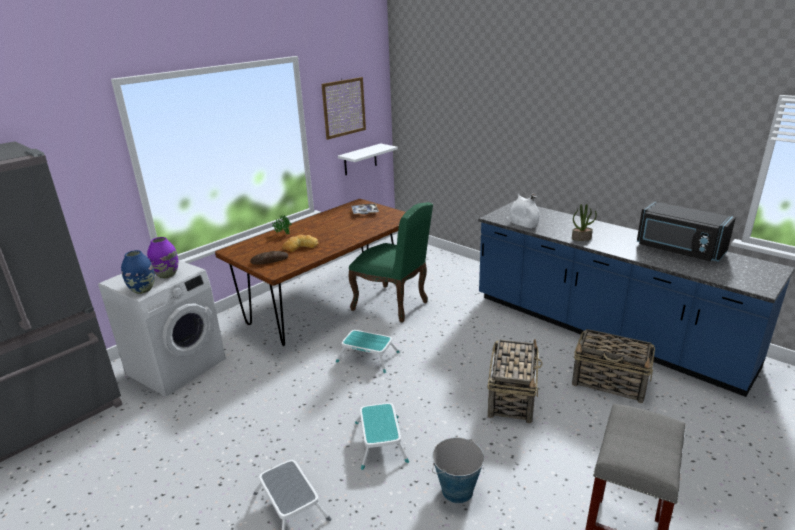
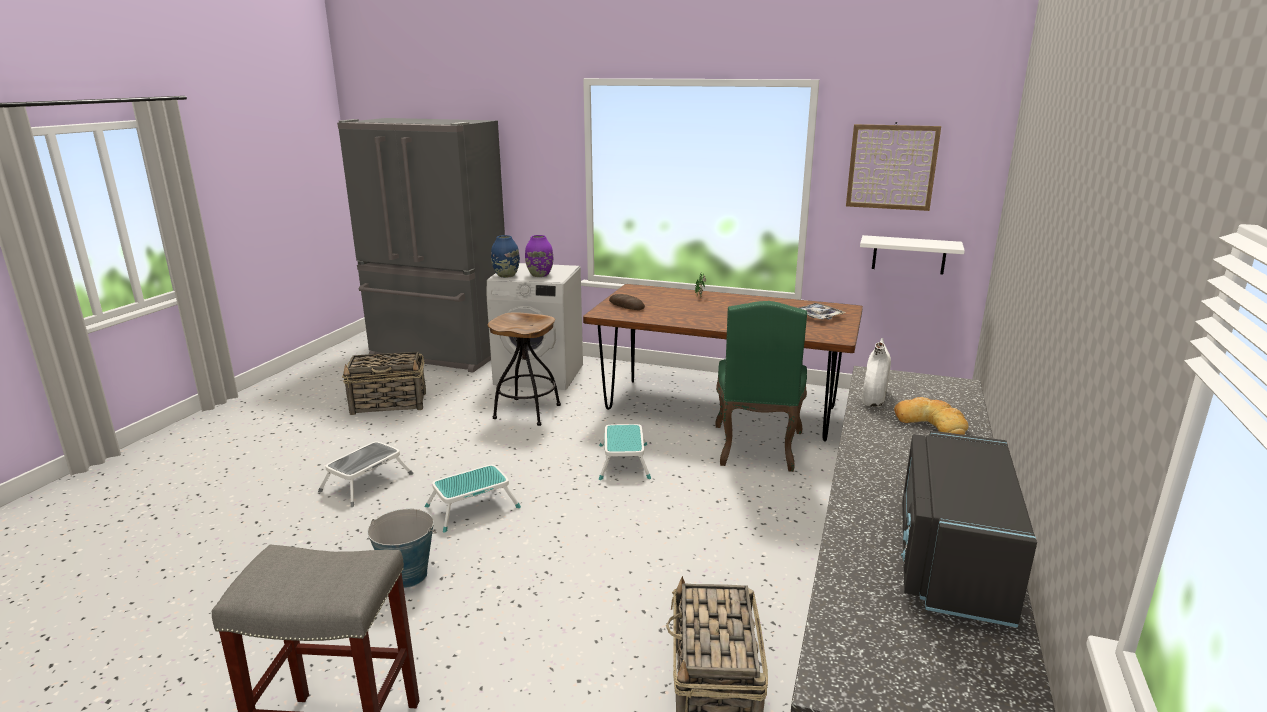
camera: 65 degrees right, 5 degrees down
(244, 386) = (527, 411): none -> brown stool
(300, 246) = (675, 309): bread -> bread (931, 422)
(512, 397) = (607, 588): basket -> basket (390, 404)
(581, 238) = (876, 450): potted plant -> none

